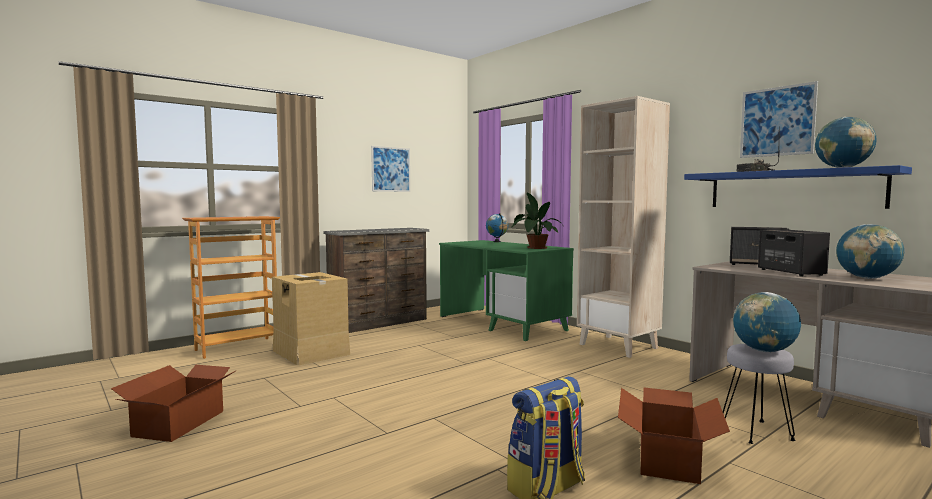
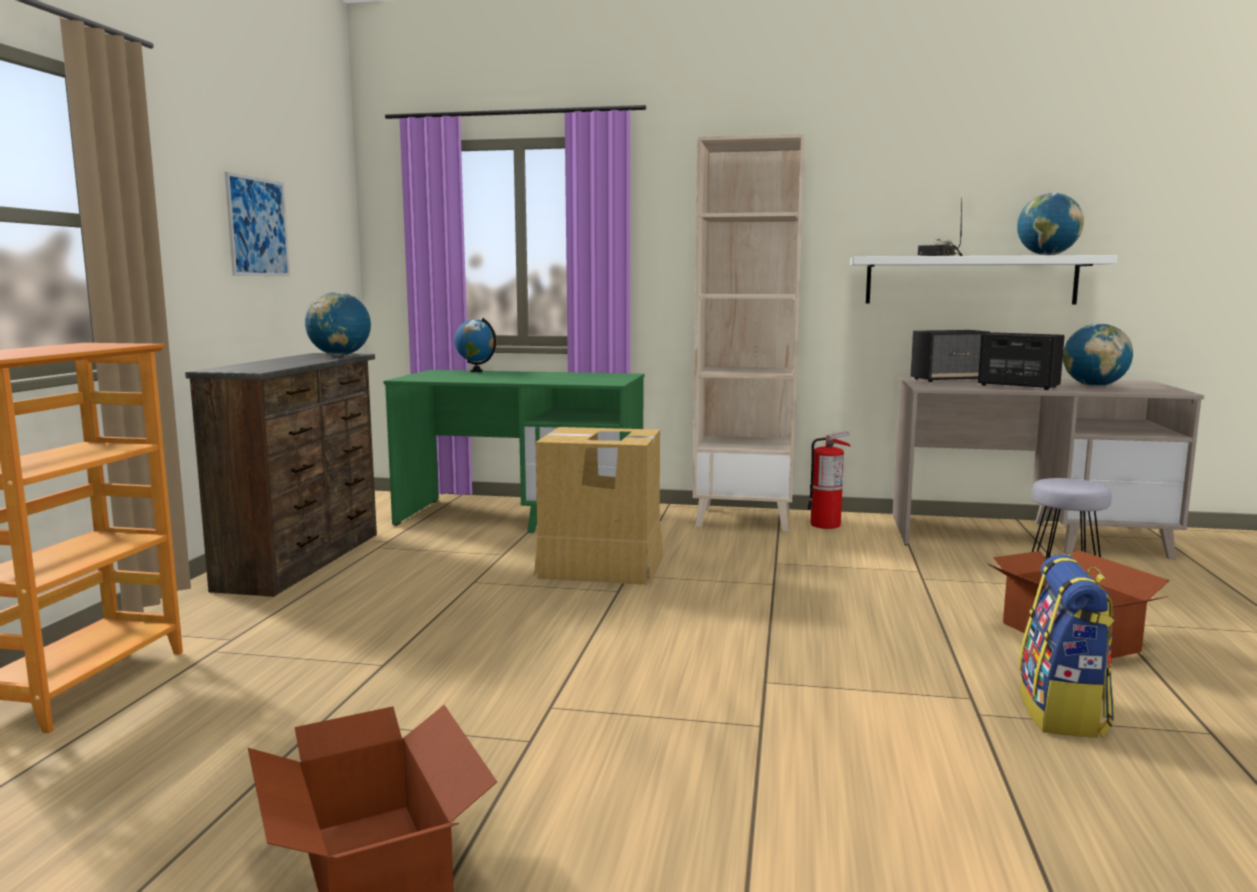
camera: 40 degrees left, 5 degrees up
(310, 352) = (297, 646): cardboard box -> cardboard box (601, 566)
(535, 248) = (595, 377): potted plant -> none
(664, 359) = (826, 525): none -> fire extinguisher
(764, 351) = (1081, 484): globe -> globe (340, 355)
(777, 121) = (952, 189): picture -> none
(792, 189) = (970, 280): blue shelf -> white shelf

